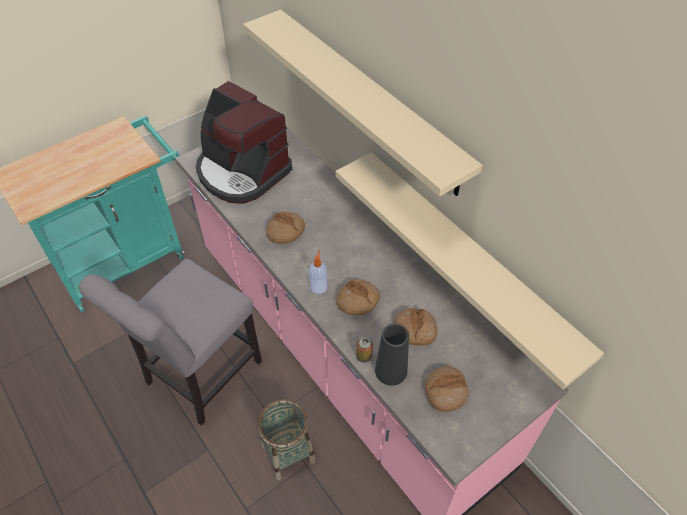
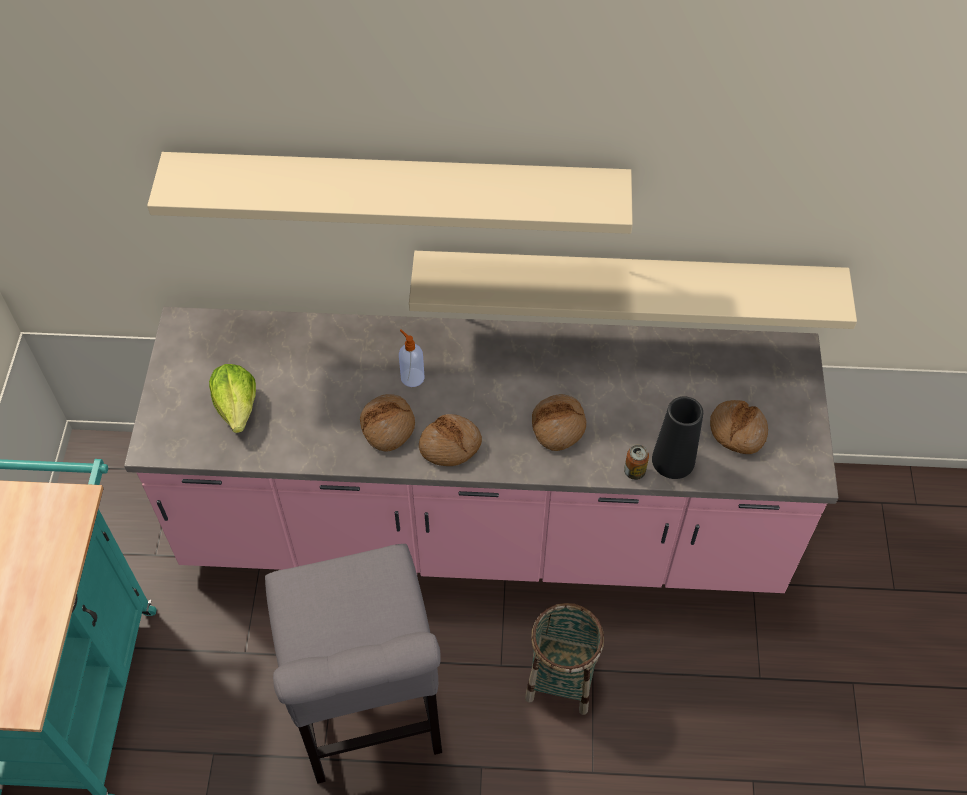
camera: 50 degrees left, 5 degrees up
(242, 172) = (237, 407): coffee machine -> lettuce
(319, 286) = (503, 449): soap dispenser -> soap dispenser (412, 377)
(415, 330) = (643, 403): bread -> bread (450, 445)

